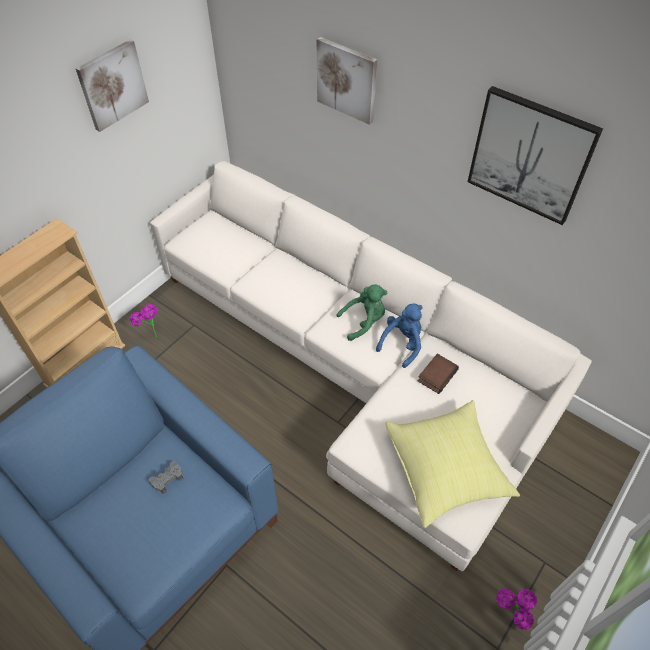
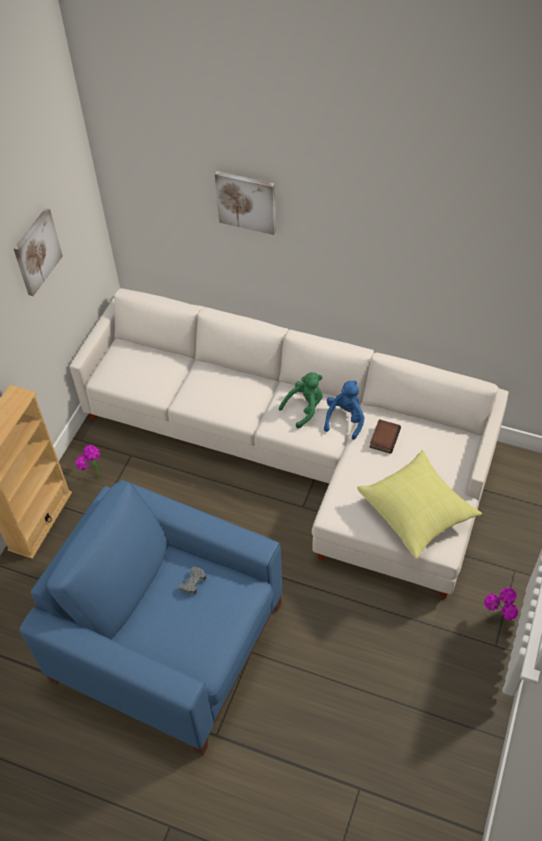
camera: 15 degrees left, 0 degrees up
(530, 155) = (421, 239): picture -> none

